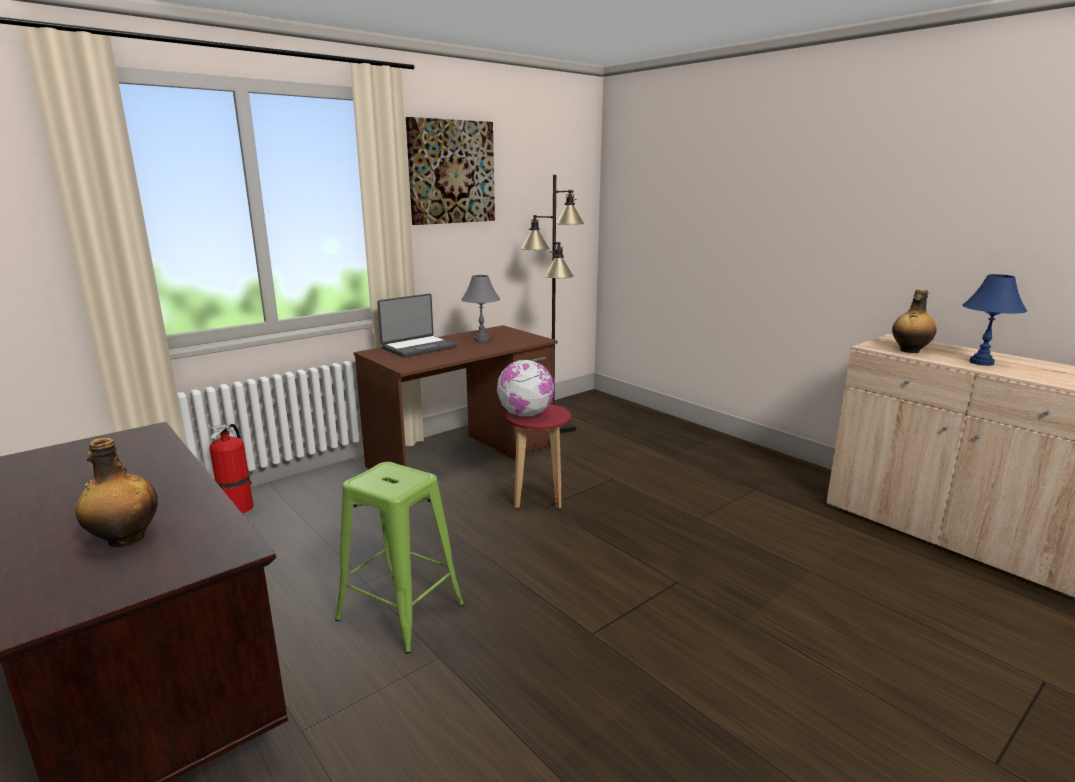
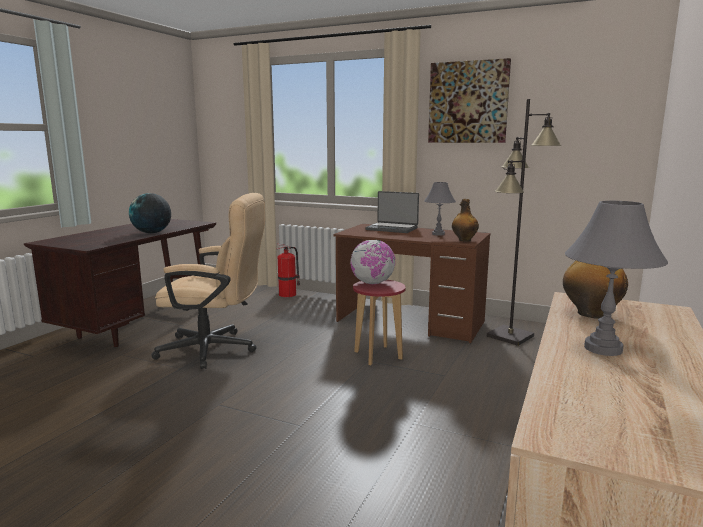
camera: 65 degrees right, 5 degrees down
(125, 539) = (98, 238): bottle -> bottle (464, 240)
(173, 479) = (152, 233): none -> globe
(400, 611) = (216, 350): green stool -> beige office chair
(982, 362) = (602, 349): blue table lamp -> grey table lamp

